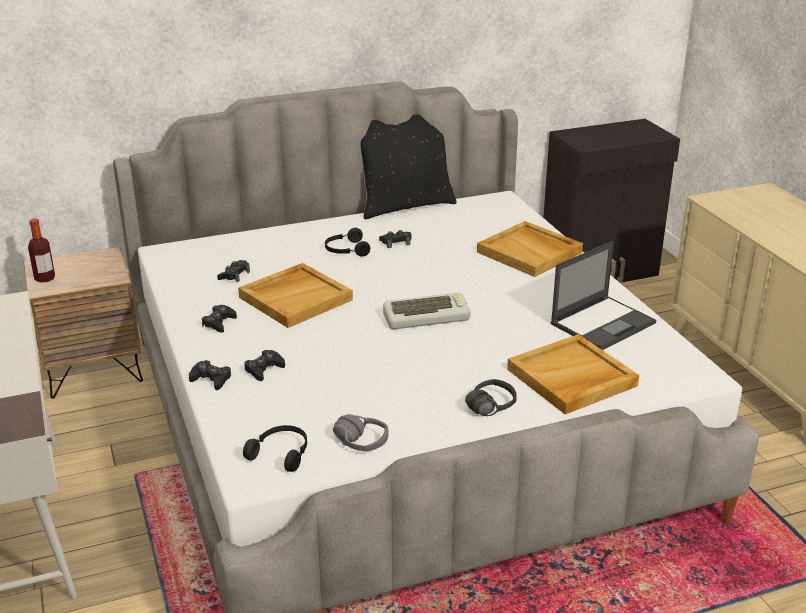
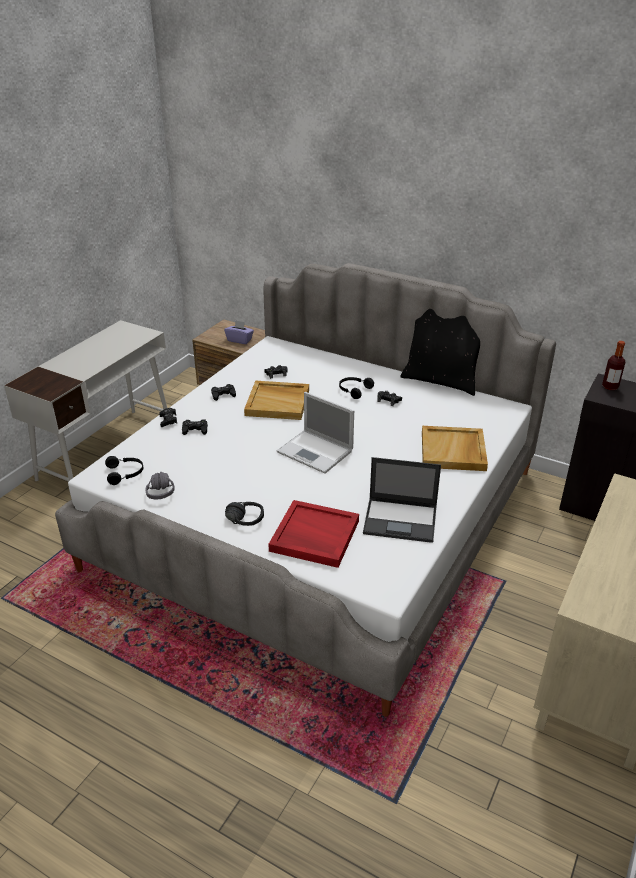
camera: 50 degrees right, 5 degrees up
(45, 278) = (215, 332): bottle -> bottle (610, 387)
(97, 271) = (239, 340): none -> purple tissue box
(426, 316) = (316, 452): keyboard -> laptop
(571, 378) = (314, 536): beige tray -> red tray

